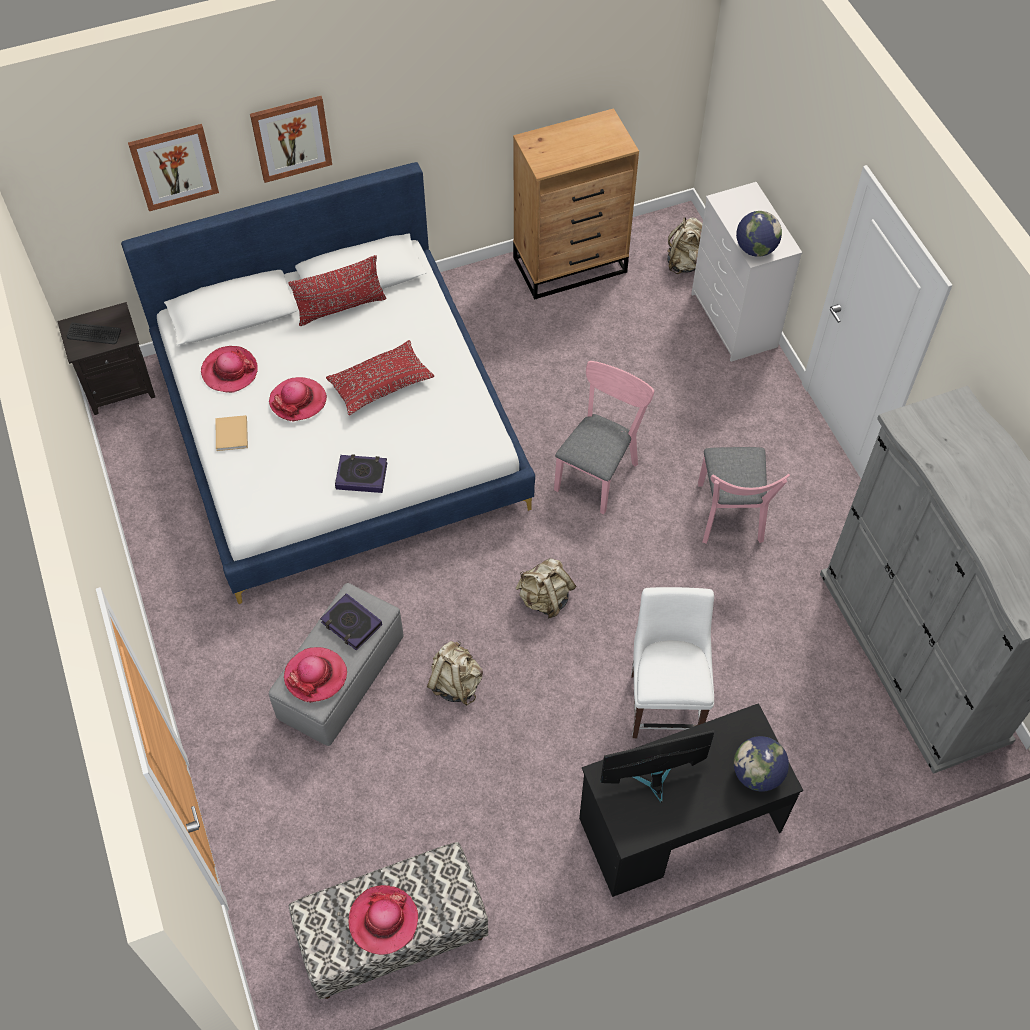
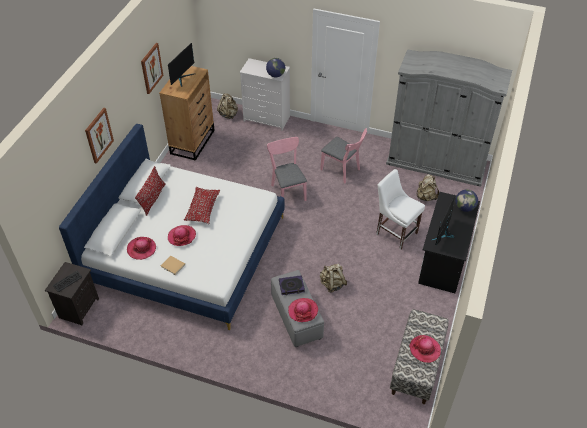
camera: 50 degrees left, 10 degrees down
(174, 166) = (67, 174): picture -> picture (151, 68)
(361, 476) = (237, 238): book -> none
(545, 598) = (323, 237): beige backpack -> beige backpack (426, 197)
(580, 136) = (182, 78): none -> monitor

